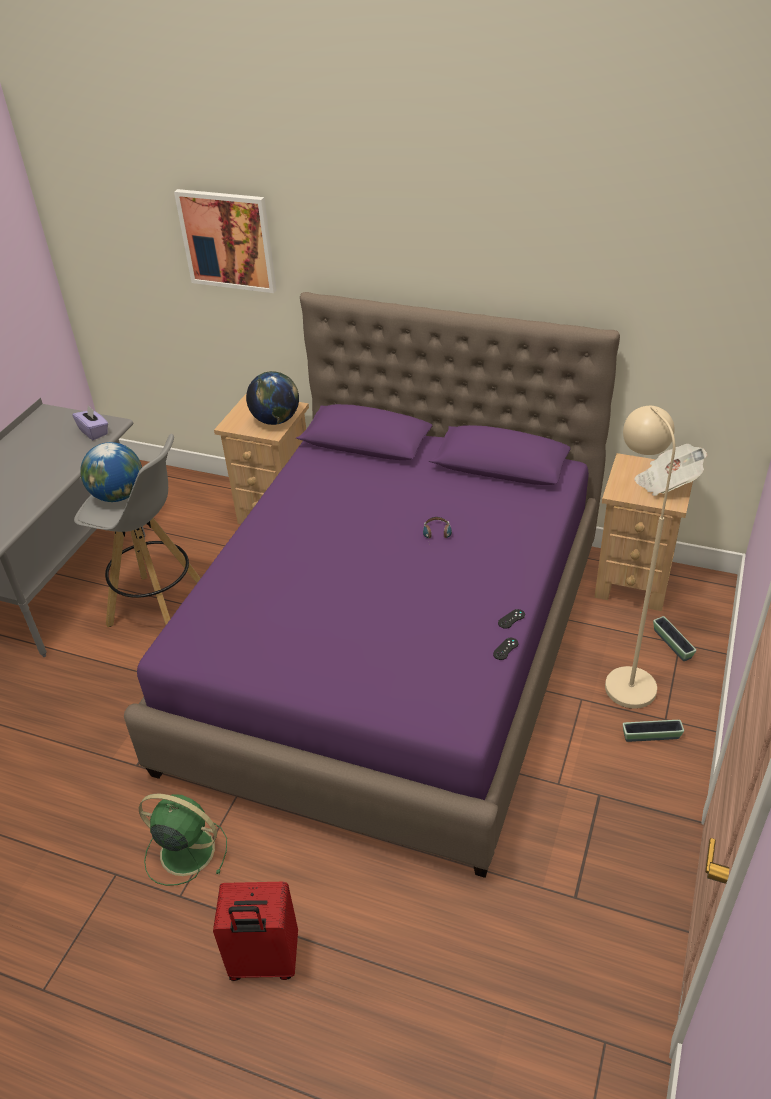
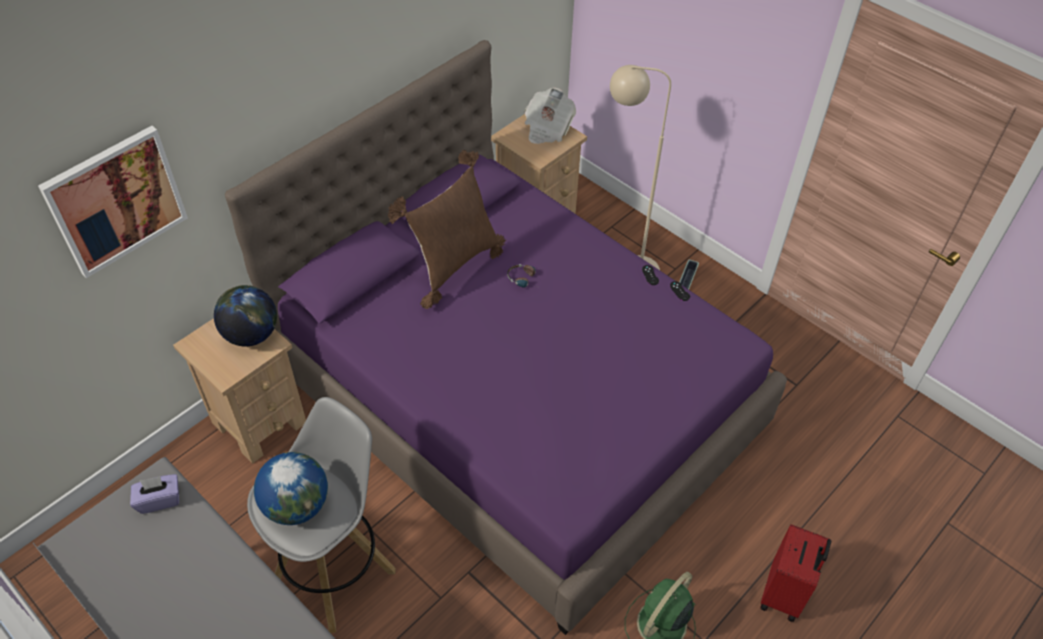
camera: 70 degrees left, 10 degrees up
(415, 489) = (452, 270): none -> brown pillow
(672, 644) = (610, 230): planter -> none

